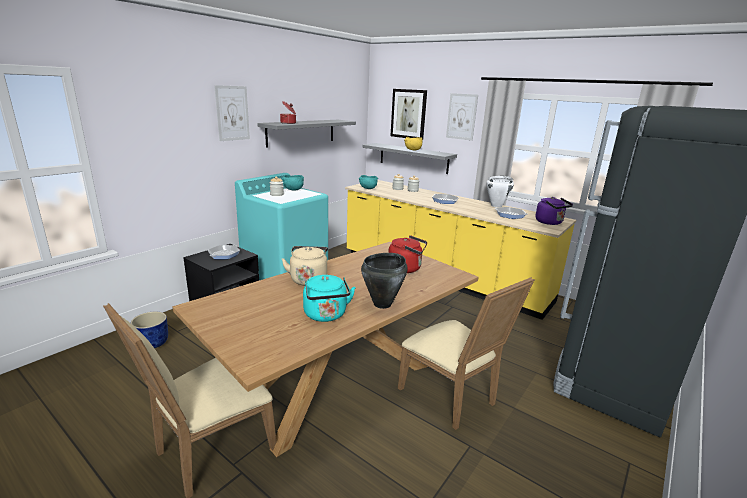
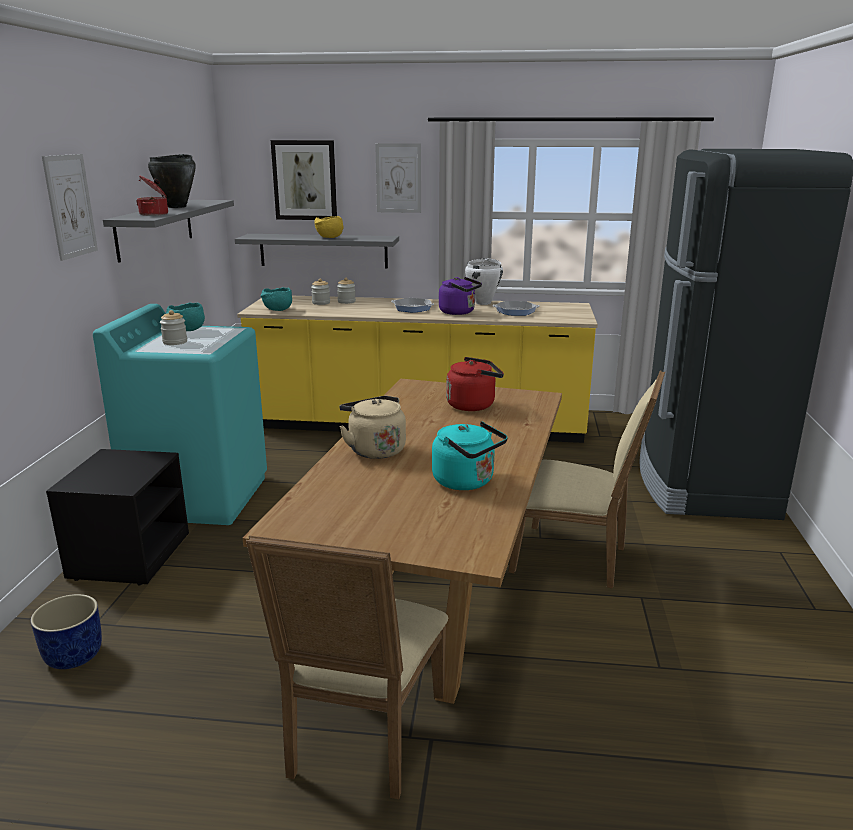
camera: 30 degrees left, 0 degrees up
(224, 254) = (118, 467): frying pan -> none
(383, 304) = (509, 450): black cooking pot -> black cooking pot (177, 207)
(550, 222) = (569, 312): purple kettle -> purple kettle (459, 312)

